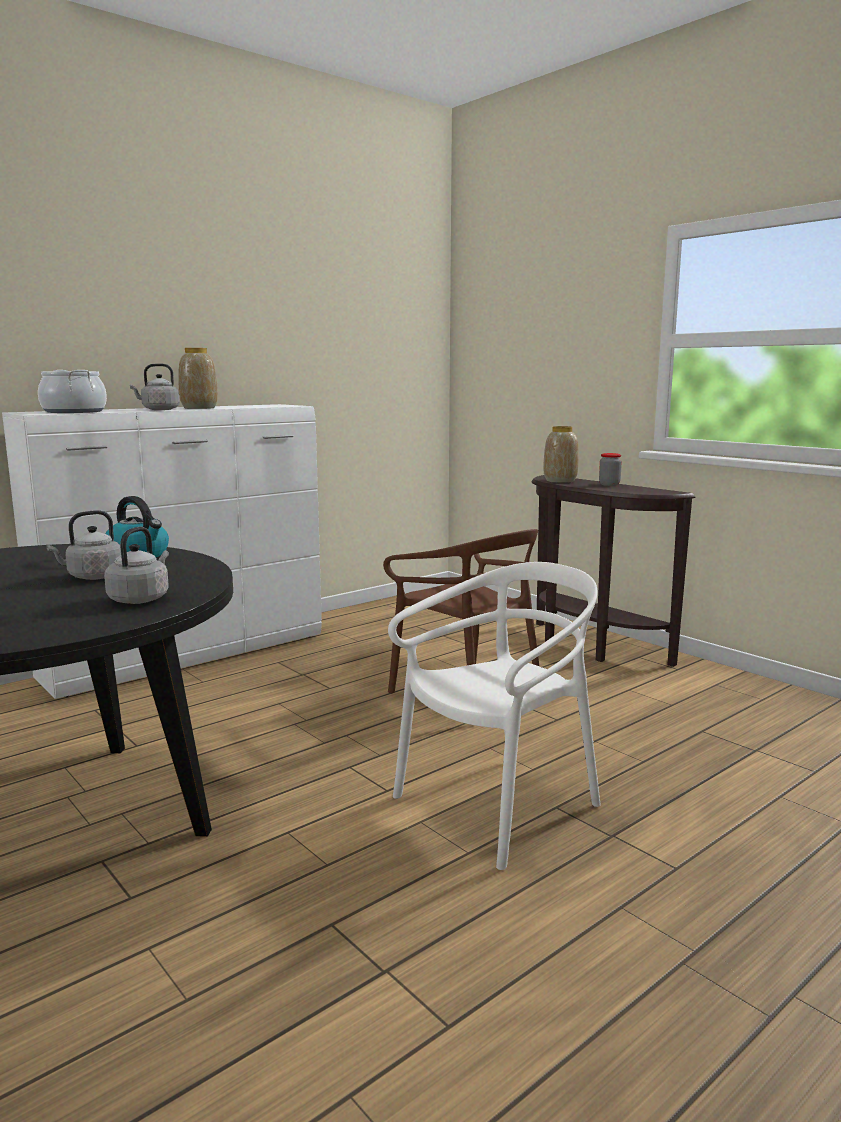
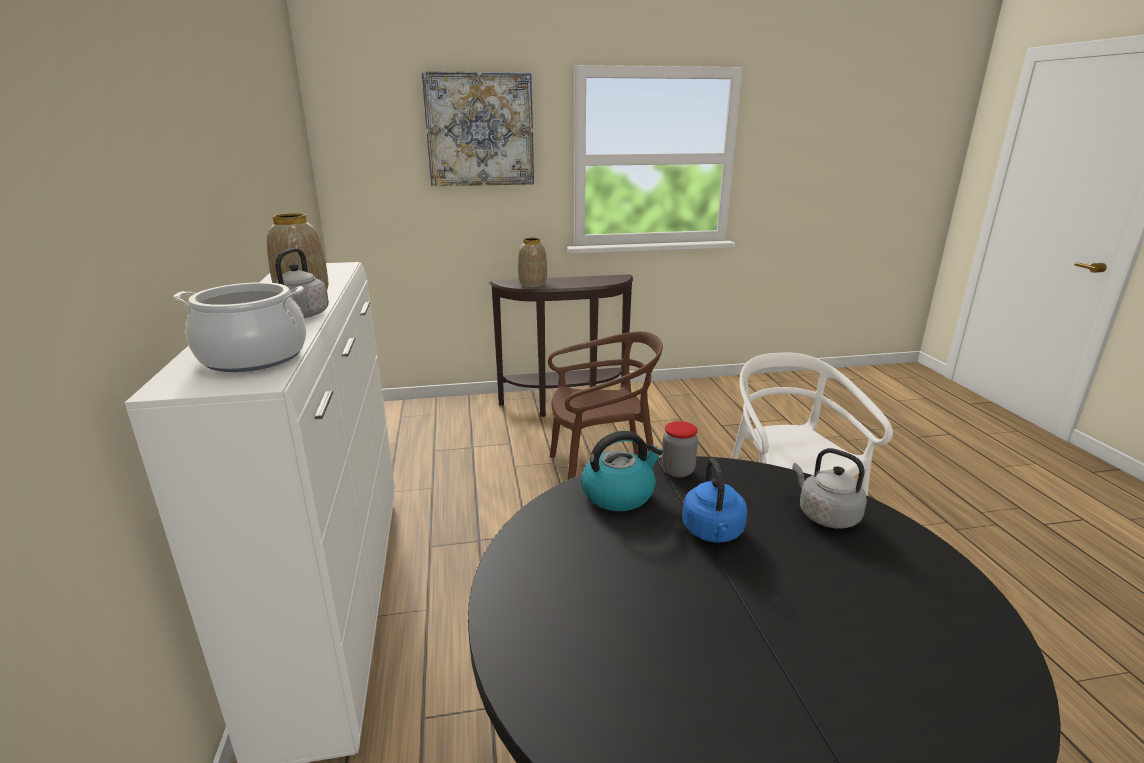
camera: 60 degrees left, 10 degrees up
(92, 577) = (713, 532): grey kettle -> blue kettle
(570, 310) = (480, 130): none -> picture
(609, 484) = (569, 279): jar -> jar (677, 471)

